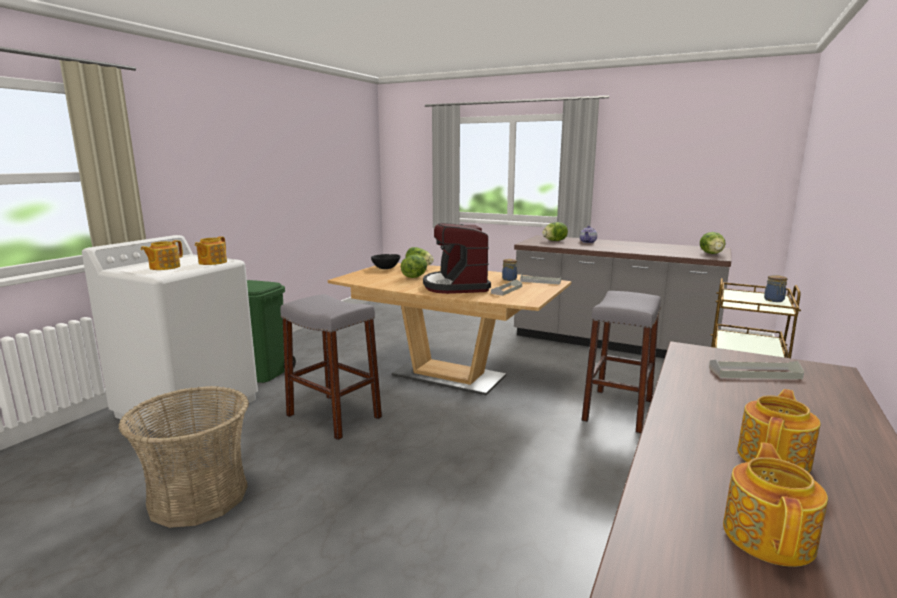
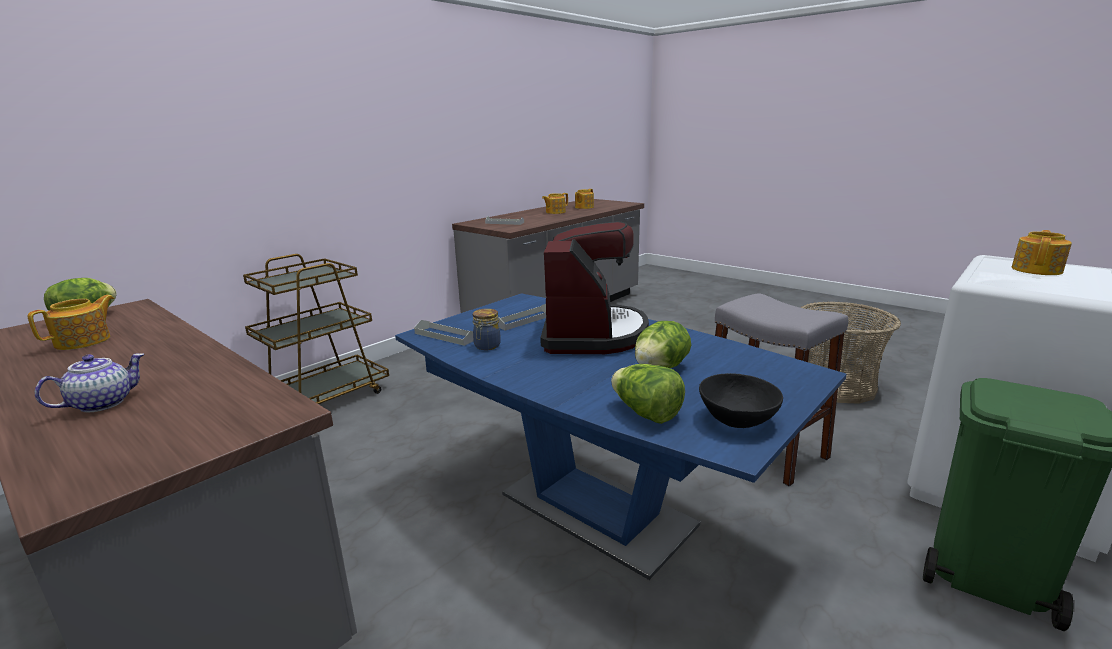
camera: 165 degrees left, 5 degrees up
(212, 262) = (991, 277): teapot -> teapot (84, 341)
(449, 376) = (596, 510): brown dining table -> blue dining table
(554, 241) = (158, 428): lettuce -> none
(618, 410) = (424, 419): grey stool -> none
(774, 300) = (285, 277): jar -> none

